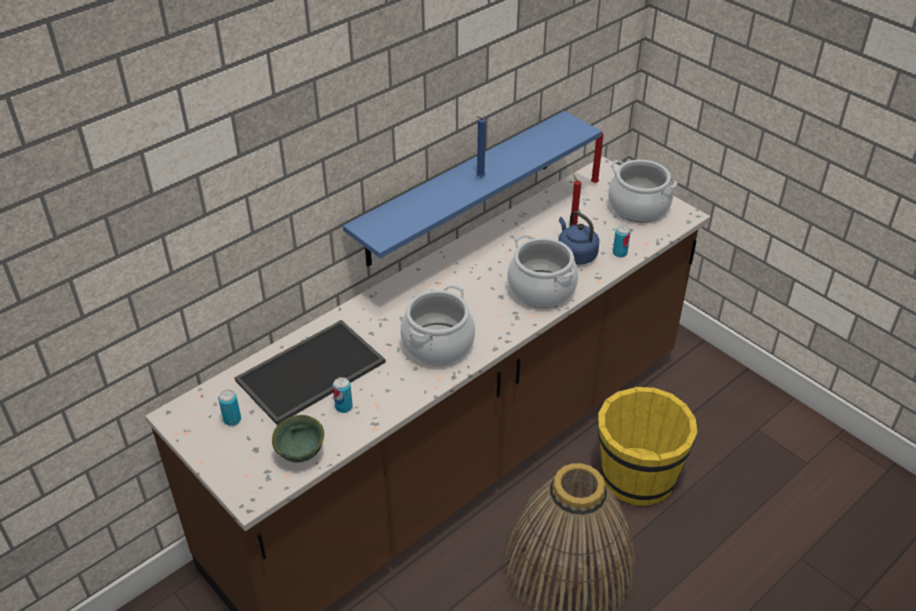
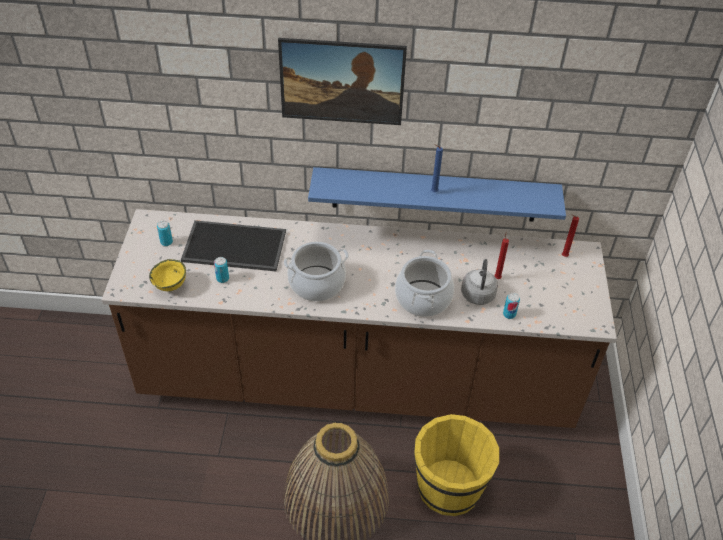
camera: 45 degrees right, 5 degrees up
(302, 453) = (171, 286): green bowl -> yellow bowl
(364, 120) = (341, 101): none -> picture
(575, 254) = (478, 293): blue kettle -> grey kettle
(638, 207) = (571, 294): cooking pot -> none

